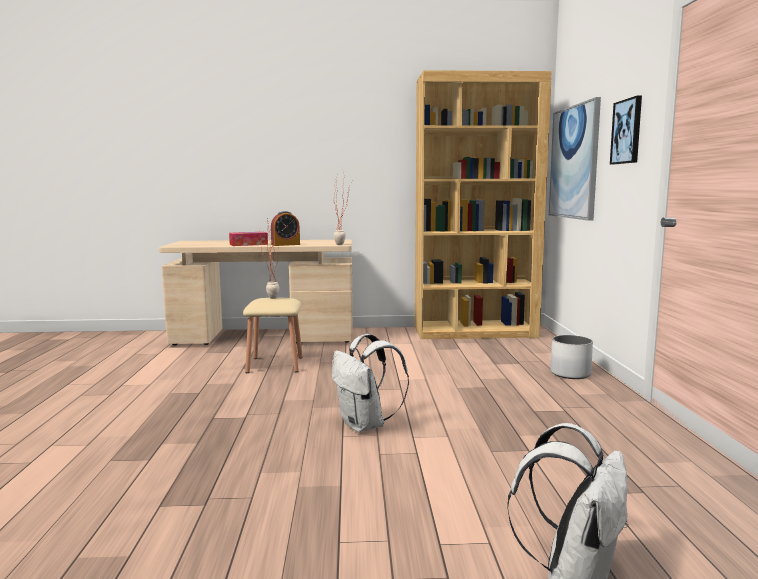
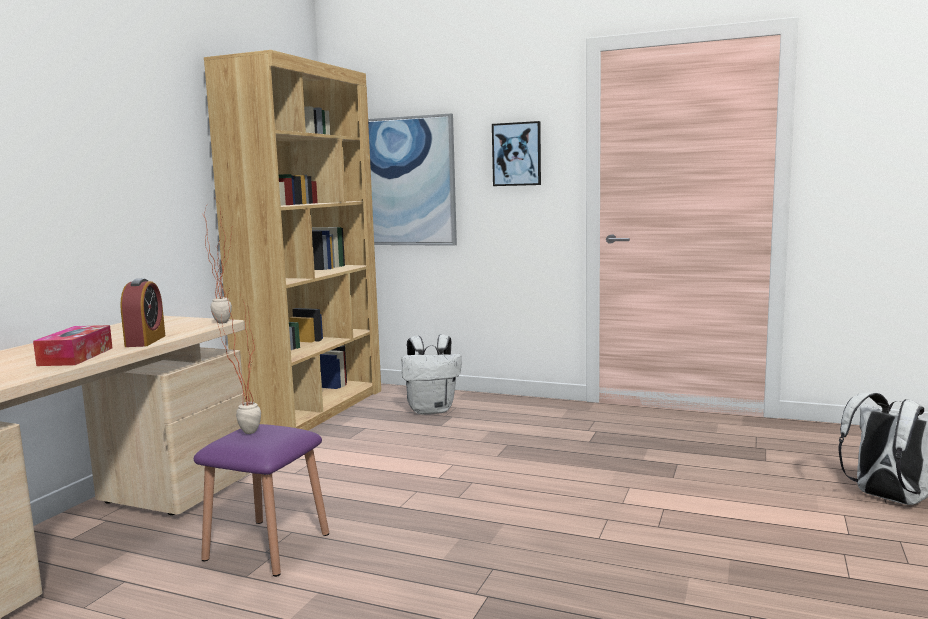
camera: 65 degrees left, 0 degrees up
(275, 365) = (267, 546): beige stool -> purple stool
(365, 425) = (575, 520): white backpack -> white backpack (432, 410)
(570, 374) = (506, 407): white planter -> none

